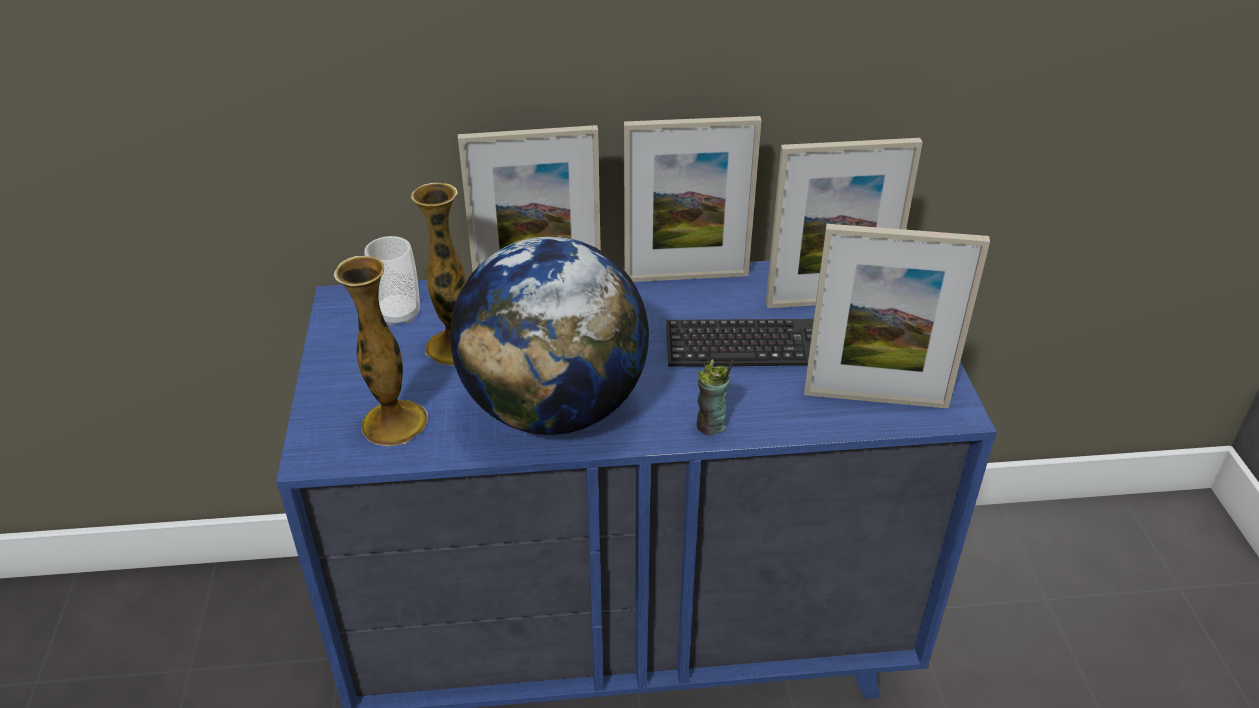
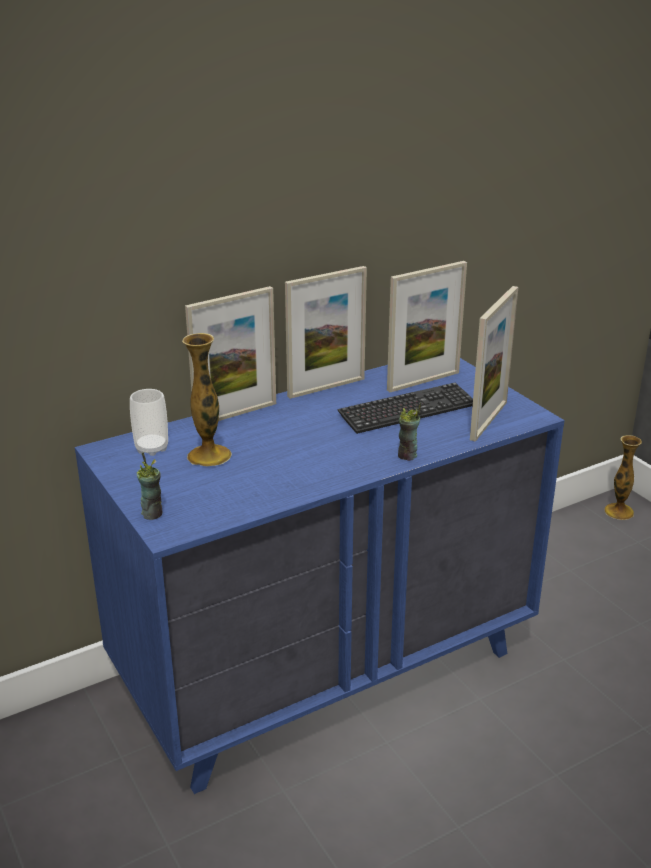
camera: 25 degrees left, 10 degrees down
(322, 418) = (152, 513): none -> cup
(394, 423) = (205, 503): vase -> vase (619, 511)
(555, 408) = (304, 470): globe -> none
(875, 398) = (488, 420): picture frame -> picture frame turned 45 degrees counterclockwise

